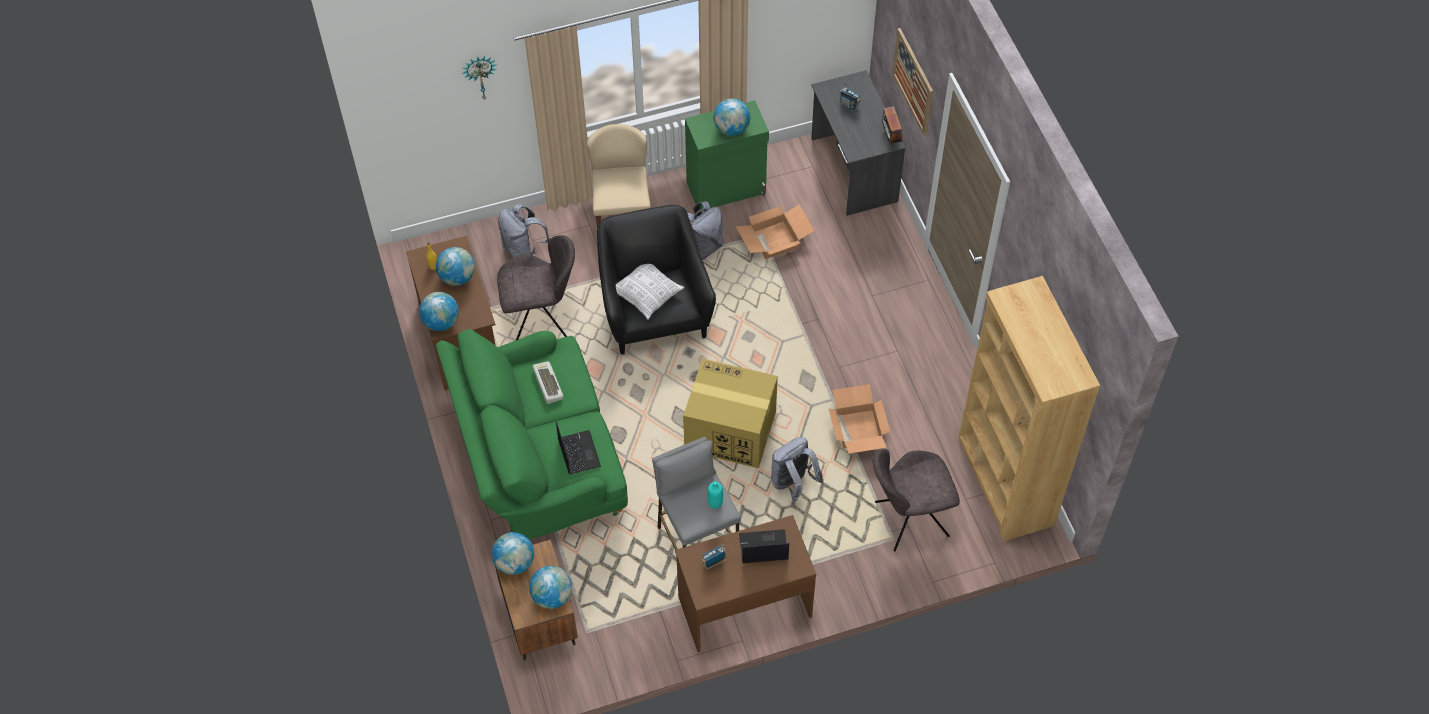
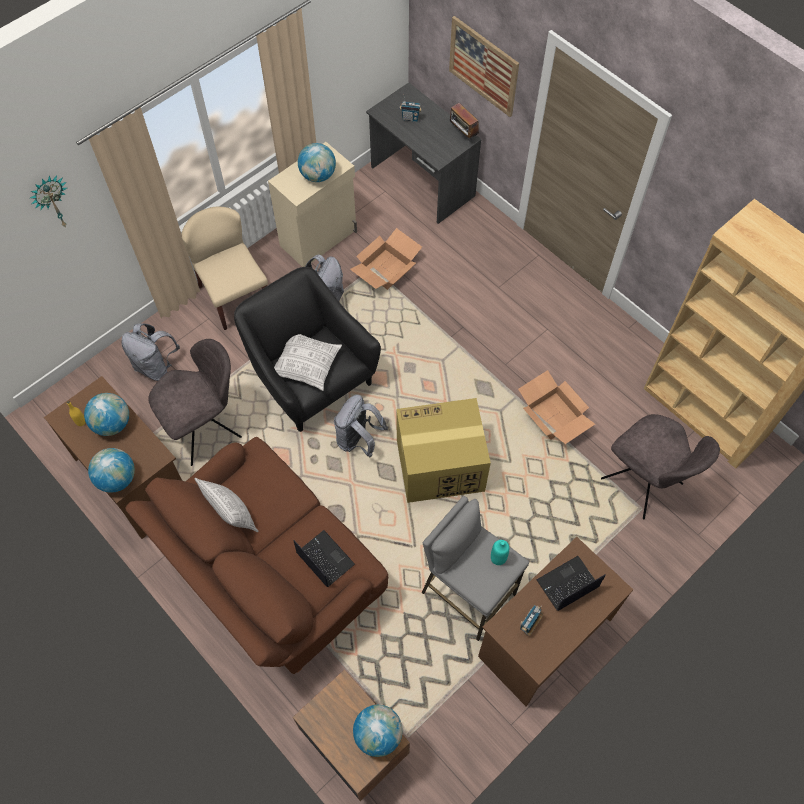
camera: 25 degrees left, 5 degrees up
(514, 563) = (320, 714): globe -> none
(521, 389) = (232, 515): none -> pillow
(538, 460) = (271, 573): green sofa -> brown sofa
(547, 384) = (256, 498): keyboard -> none
(727, 188) = (319, 238): green cabinet -> beige cabinet
(793, 483) = (523, 493): grey backpack -> grey backpack (358, 440)
(908, 519) = (644, 483): grey chair -> grey chair turned 90 degrees counterclockwise

